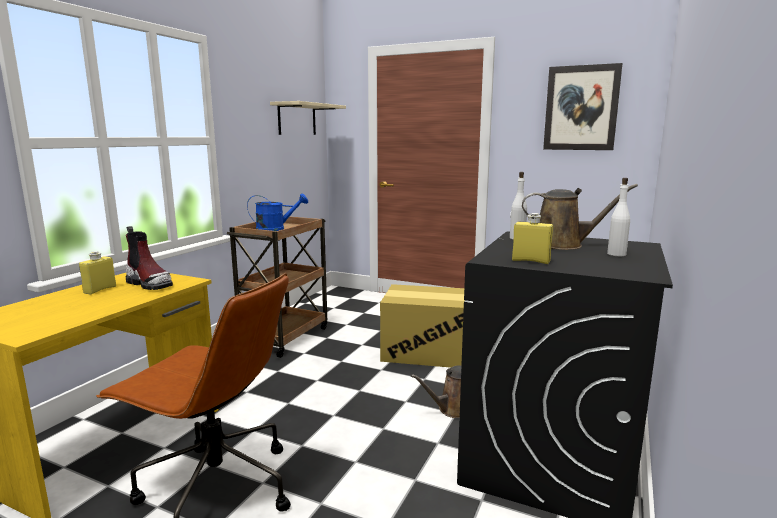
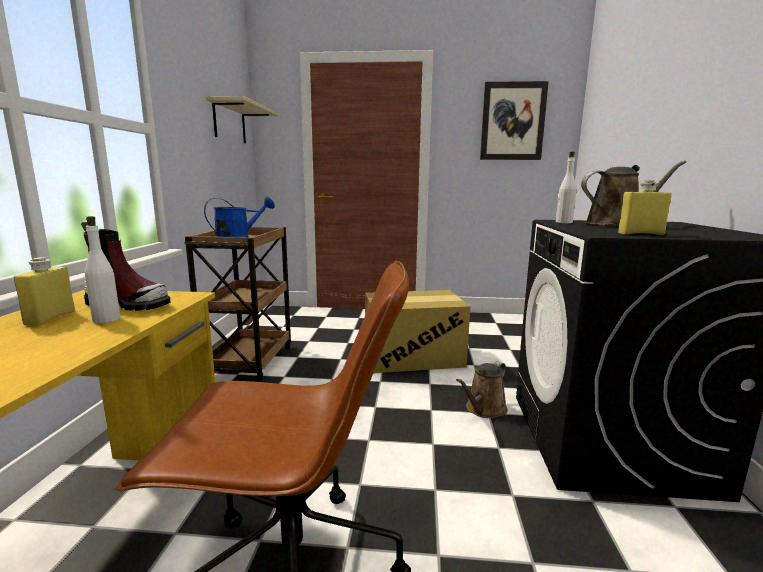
camera: 20 degrees left, 0 degrees up
(616, 254) = (683, 228): white bottle -> white bottle (106, 319)

